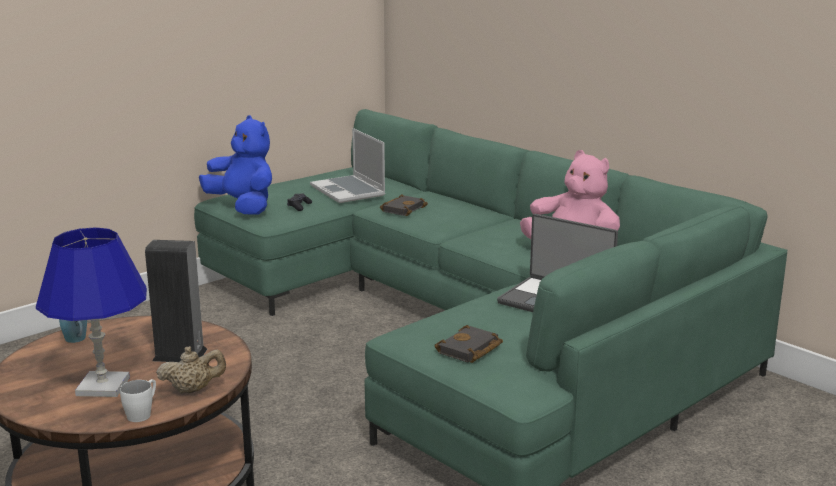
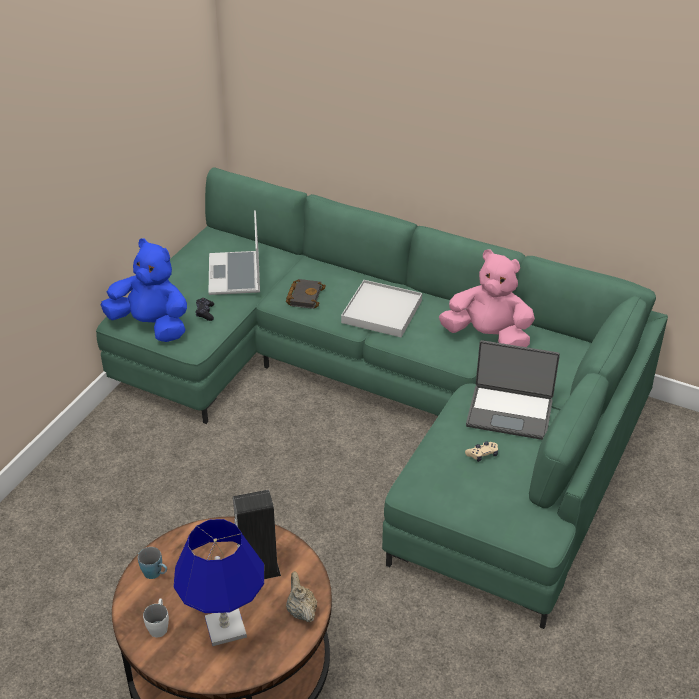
camera: 20 degrees left, 20 degrees up
(142, 413) = (282, 651): white mug -> white mug (159, 625)
(193, 390) = (301, 611): beige teapot -> beige teapot turned 75 degrees counterclockwise
(349, 191) = (236, 275): laptop -> laptop turned 45 degrees clockwise
(469, 350) = (479, 497): black book -> none
(471, 226) = (381, 311): none -> white tray
(499, 323) = (482, 454): none -> beige game controller

